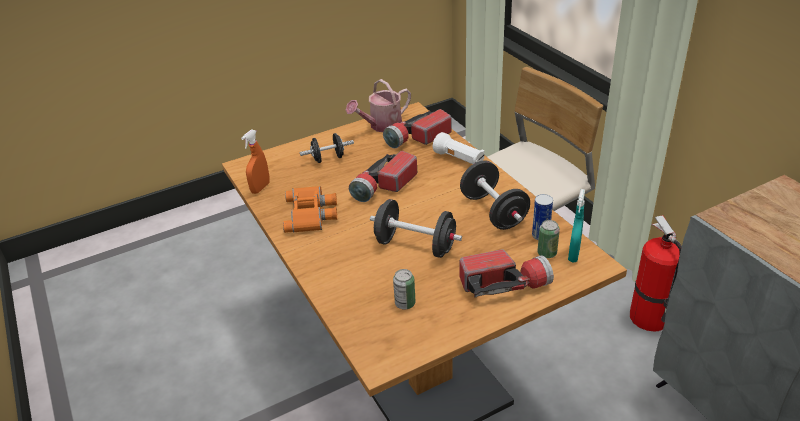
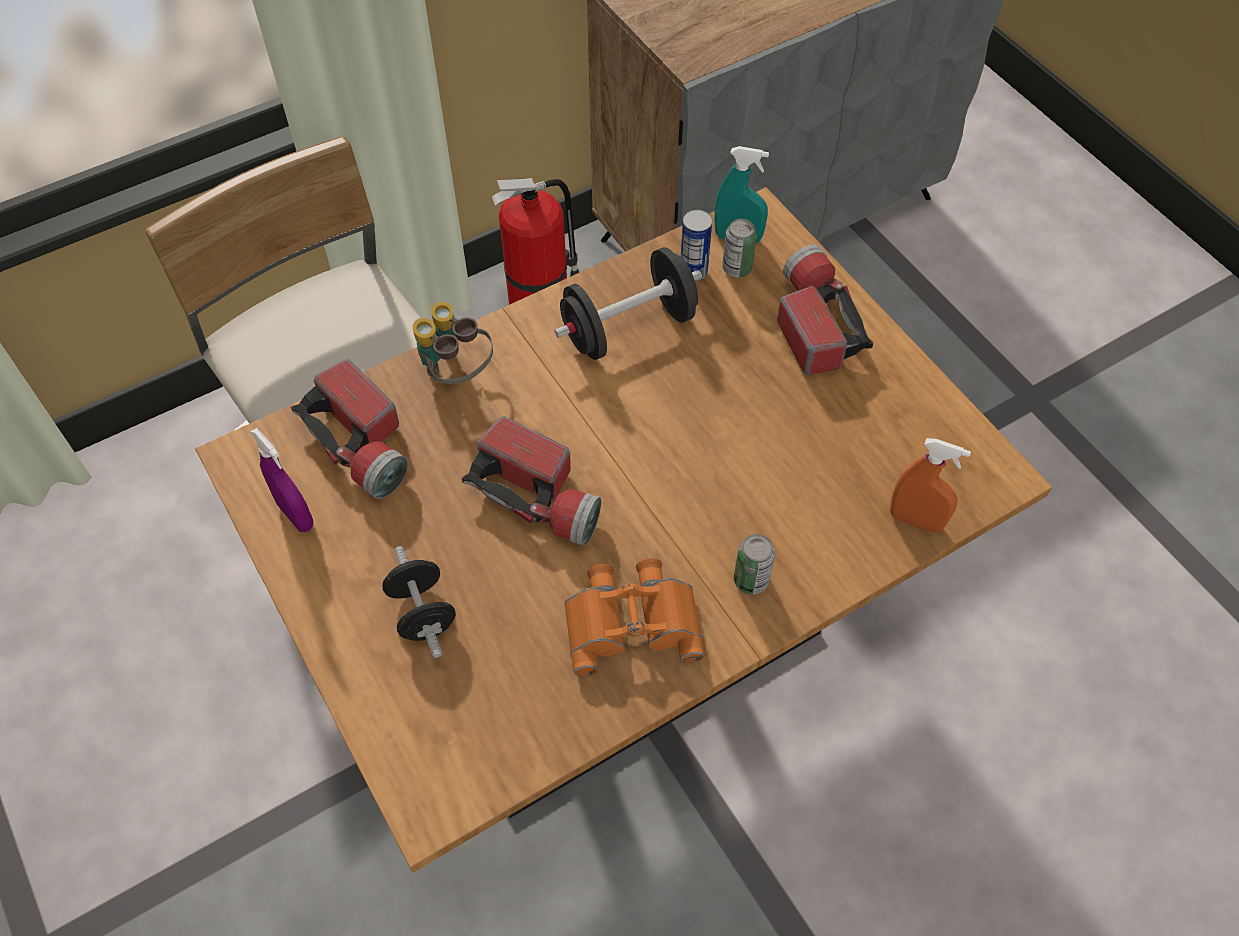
camera: 95 degrees left, 20 degrees up
(260, 188) = (531, 743): orange spray bottle -> orange spray bottle (915, 520)
(382, 126) = (296, 515): watering can -> purple spray bottle
(405, 303) = (872, 449): can -> can (751, 580)
(415, 245) = (726, 438): black dumbbell -> none
(459, 159) = (456, 373): white flashlight -> binoculars

